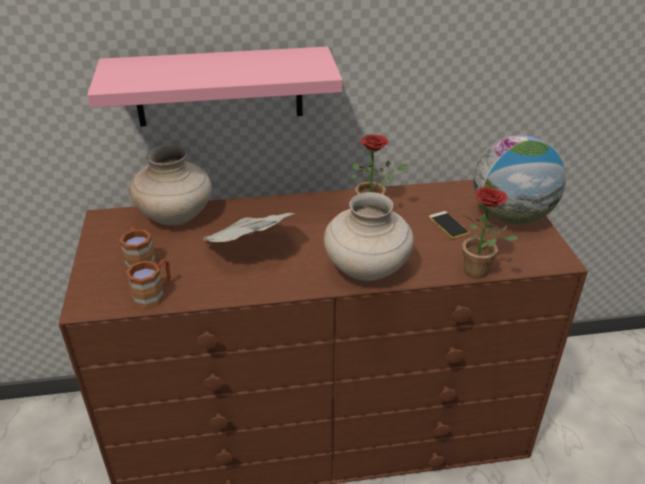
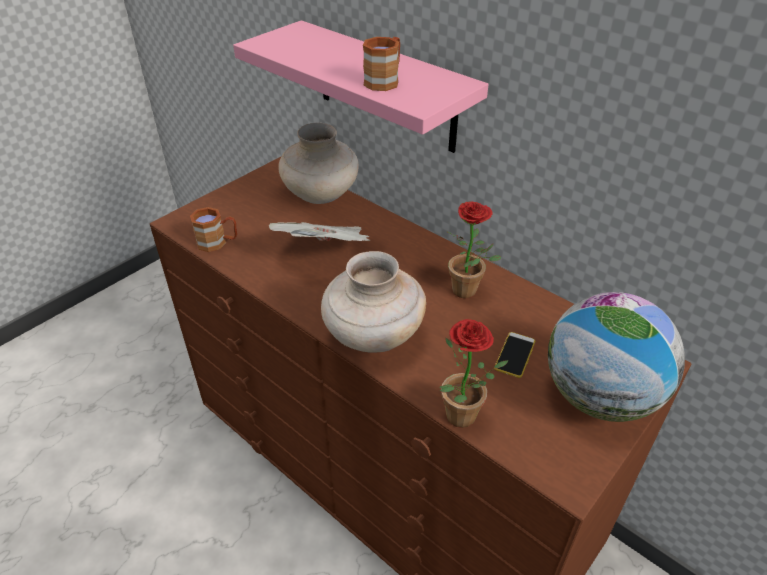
camera: 50 degrees right, 5 degrees up
(140, 261) = (249, 213): brown mug -> brown mug (385, 80)

